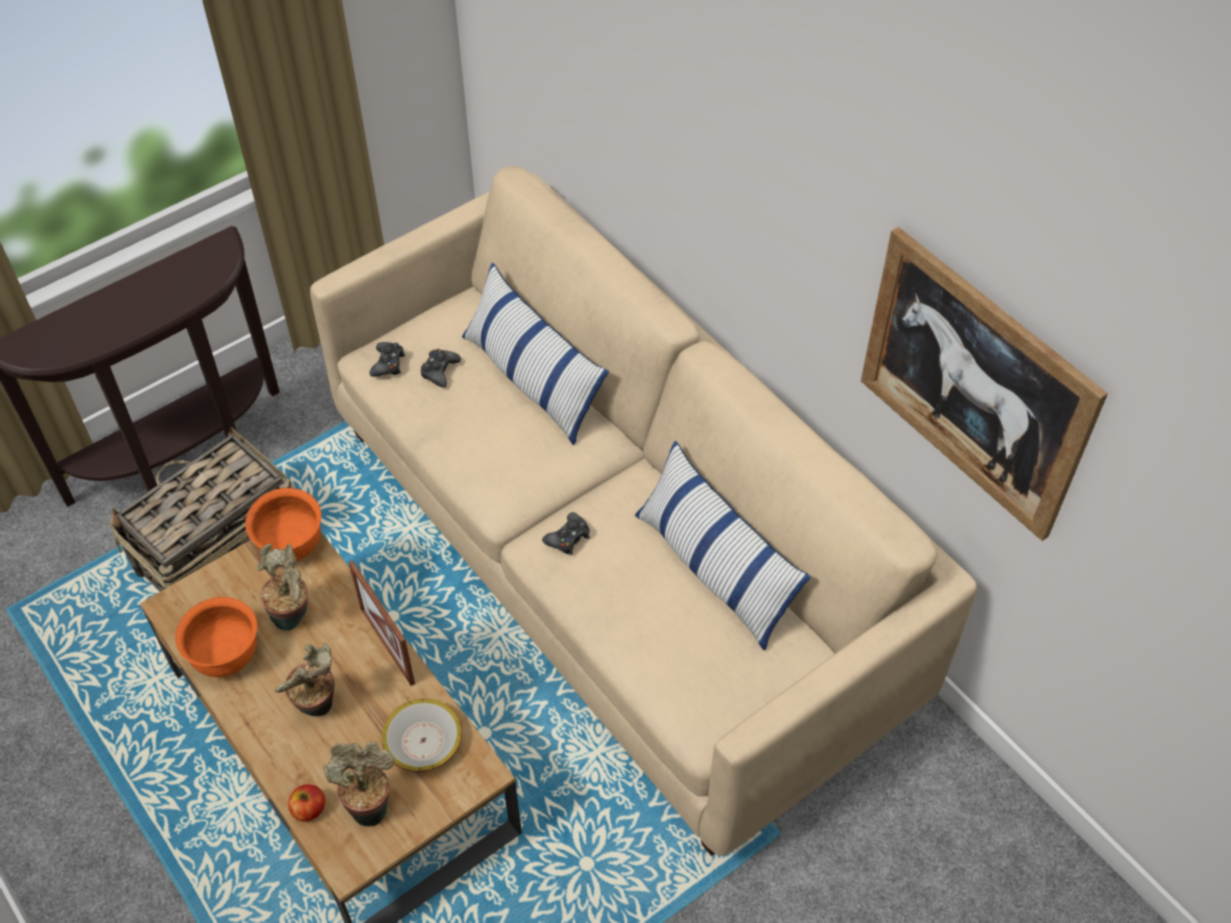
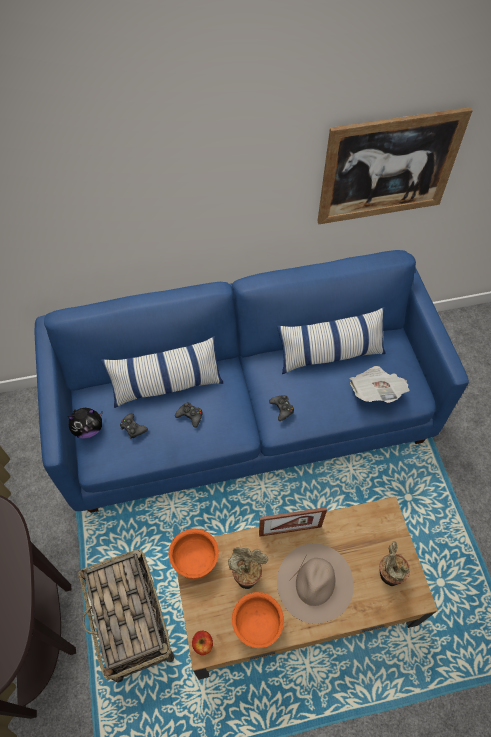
camera: 65 degrees left, 5 degrees up
(309, 809) = (378, 609): apple -> apple (202, 644)
(317, 708) = (315, 582): potted plant -> beige hat
(388, 363) = (107, 454): black game controller -> black game controller (190, 416)
(418, 328) = (88, 429): none -> plush toy
(423, 741) = (358, 533): bowl -> none
(617, 560) = (246, 415): beige sofa -> blue sofa
(673, 658) = (375, 391): none -> newspaper

